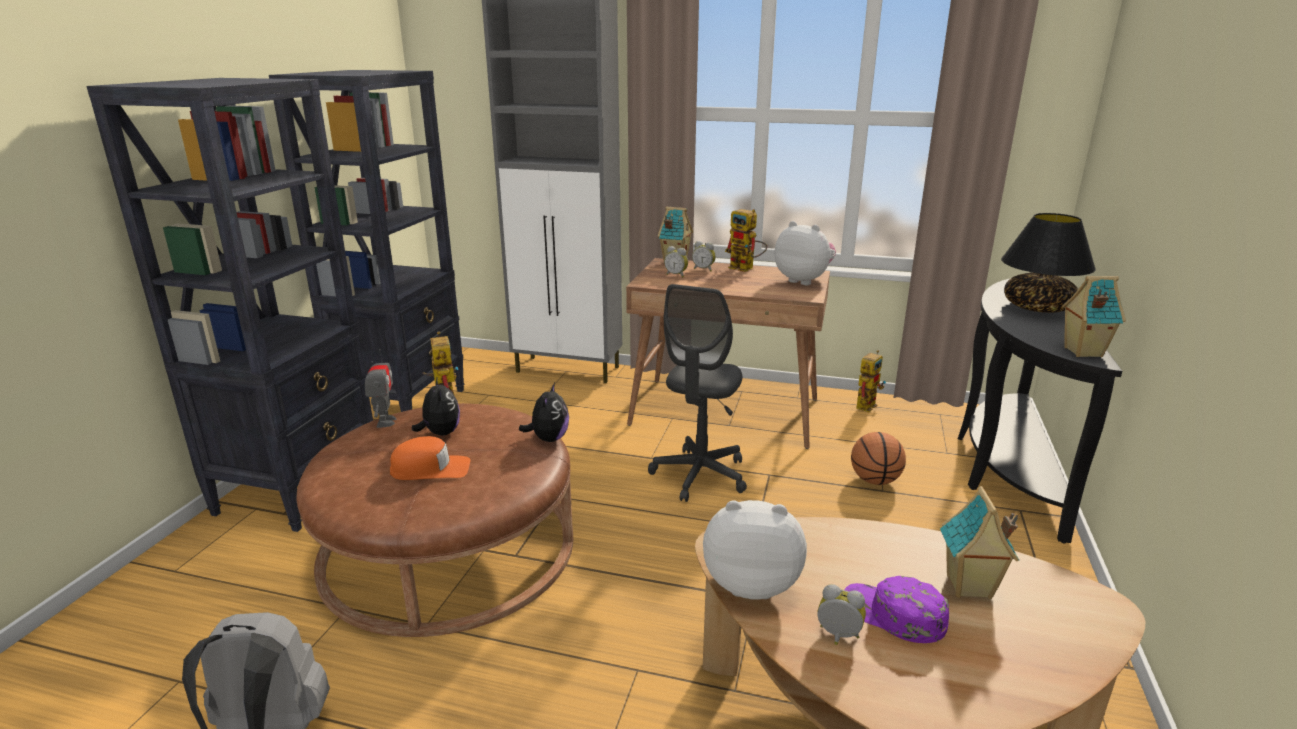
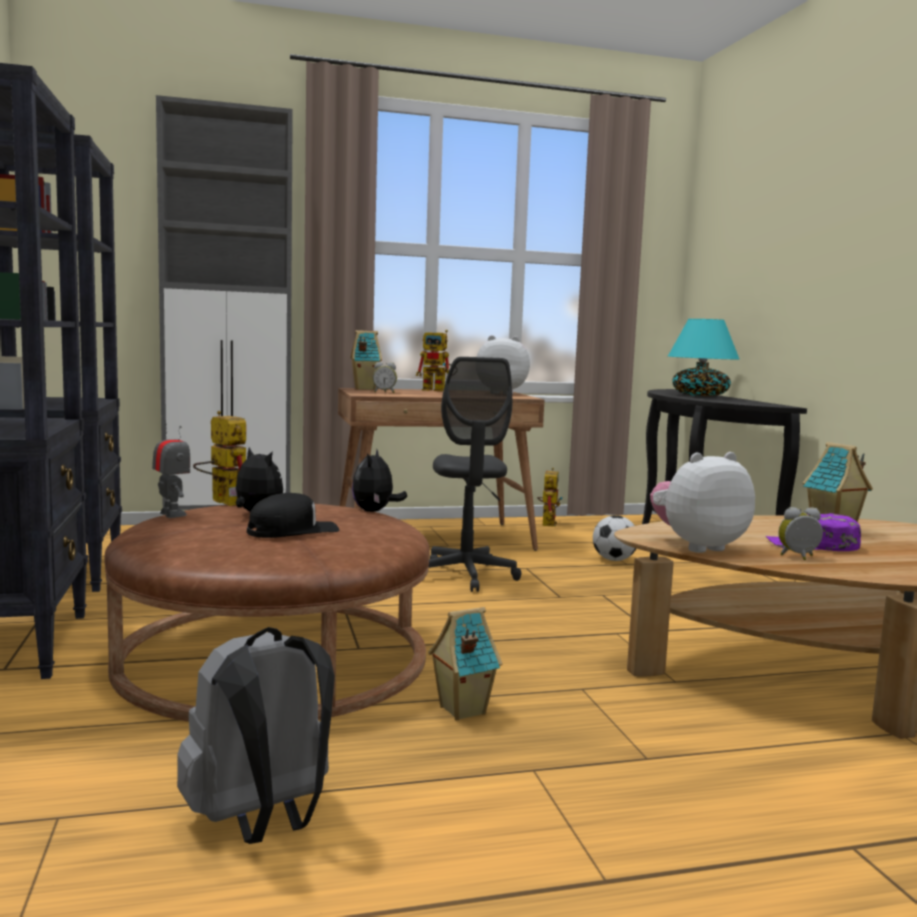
camera: 30 degrees left, 15 degrees down
(431, 469) = (292, 531): orange cap -> black cap
(548, 439) = (375, 511): plush toy -> plush toy turned 150 degrees counterclockwise
(704, 269) = (402, 390): alarm clock -> none
(875, 480) = (614, 560): basketball -> football
(1038, 307) = (700, 395): black table lamp -> turquoise table lamp
(1081, 352) = (768, 404): toy house -> toy house (461, 710)

